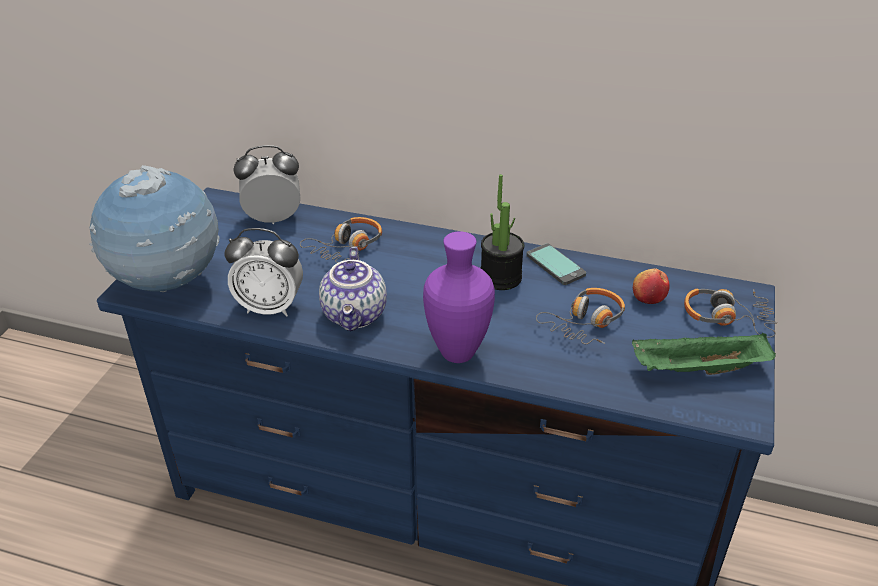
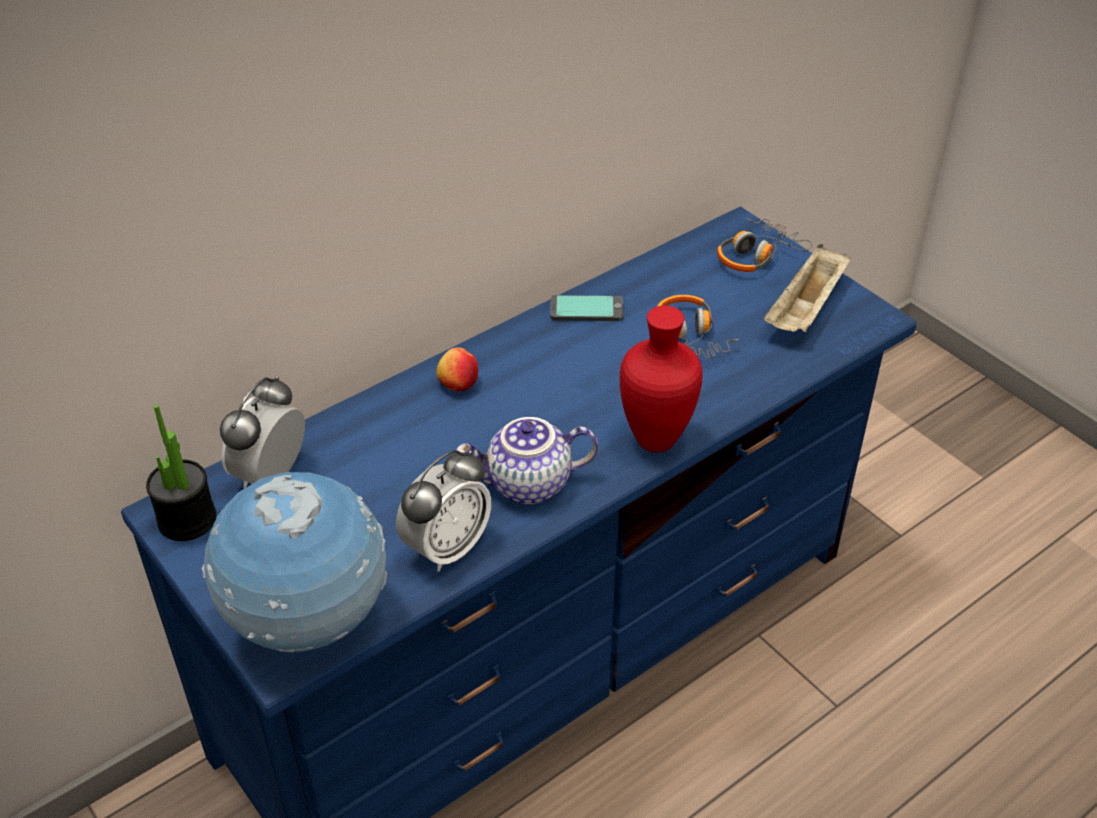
camera: 55 degrees left, 5 degrees up
(347, 247) = (398, 439): headphones -> none
(356, 315) = (528, 485): teapot -> teapot turned 135 degrees clockwise
(456, 352) = (653, 440): purple vase -> red vase
(500, 277) = (569, 355): potted plant -> potted plant (187, 520)
(648, 298) = (690, 282): apple -> apple (458, 383)
(697, 370) = (806, 309): green tray -> beige tray

